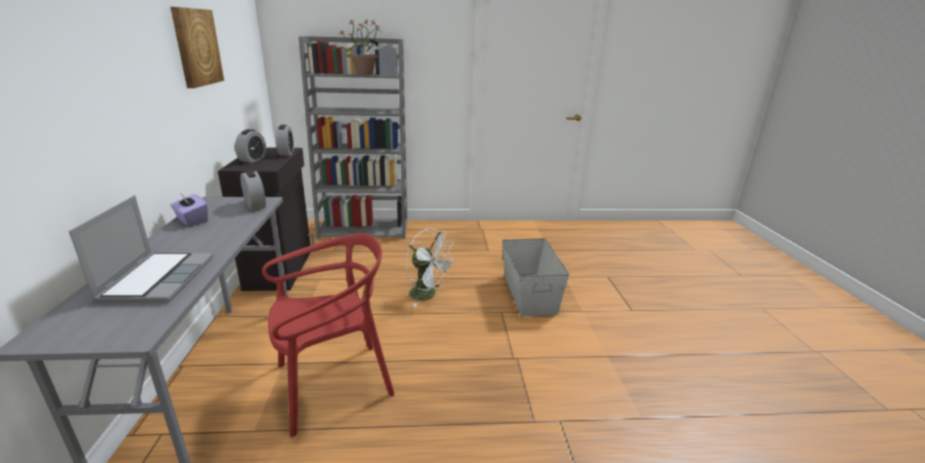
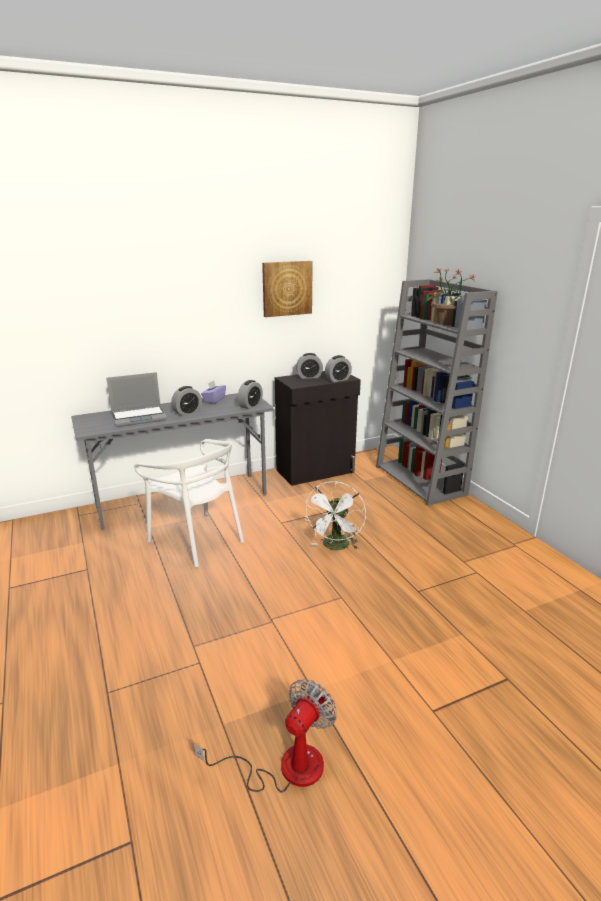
camera: 70 degrees right, 0 degrees up
(207, 241) = (187, 412): none -> alarm clock
(333, 384) = (197, 539): red chair -> white chair
(529, 293) = (395, 610): grey storage box -> none
(683, 389) = (285, 767): none -> fan

